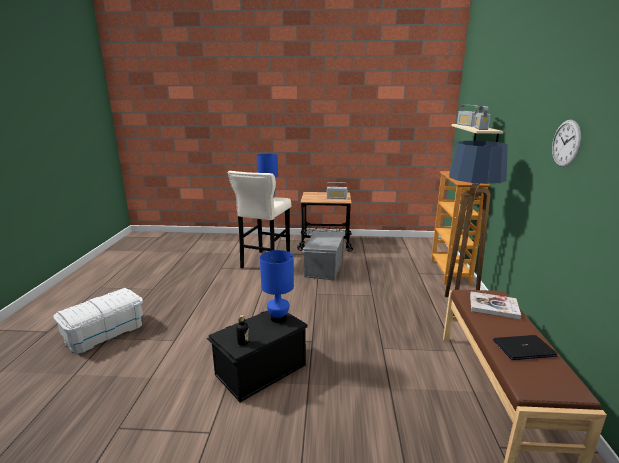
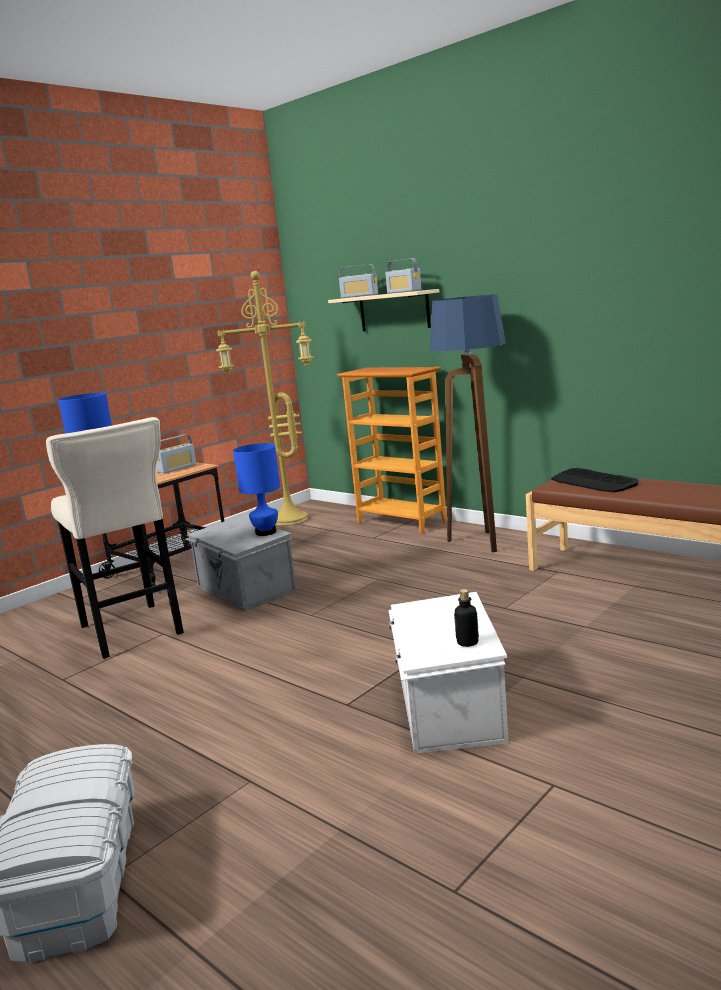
camera: 50 degrees left, 5 degrees down
(259, 369) = (447, 708): black storage box -> white storage box
(278, 318) = (431, 607): blue table lamp -> blue table lamp (265, 532)
(406, 244) = (288, 521): none -> yellow floor lamp
(493, 306) = (593, 482): book -> keyboard
(523, 348) = (681, 490): laptop -> none
(566, 143) = (582, 272): wall clock -> none

